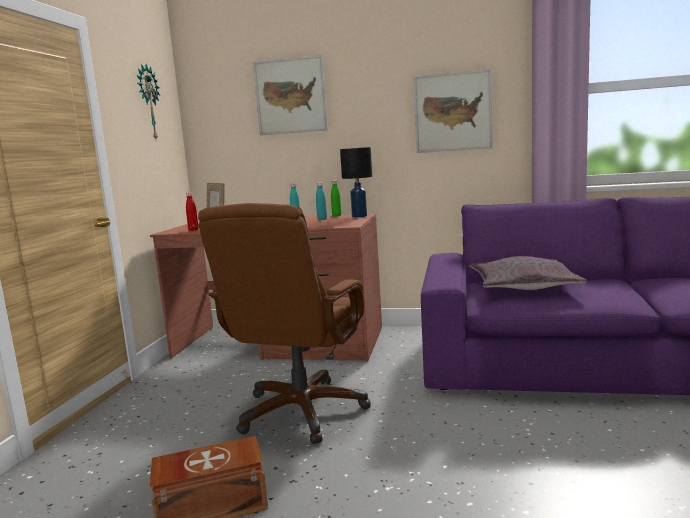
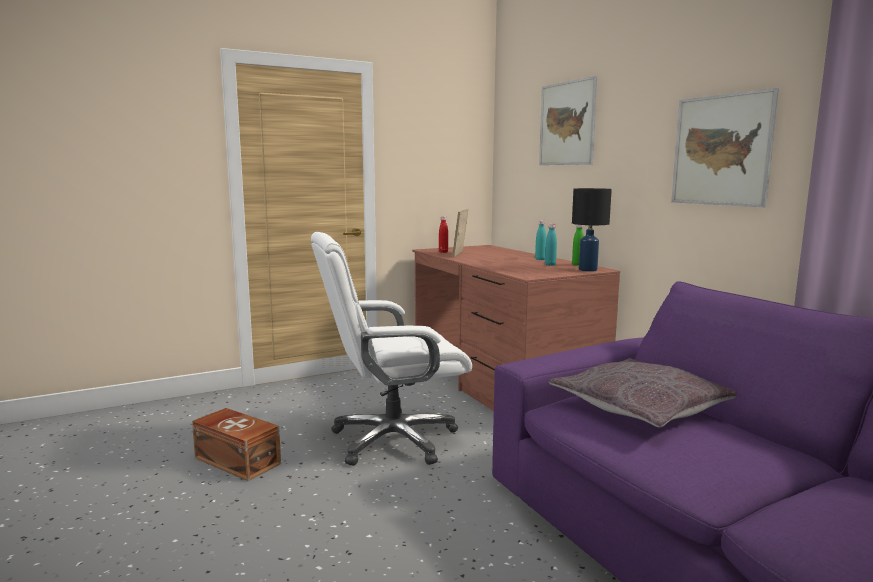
camera: 50 degrees right, 0 degrees up
(148, 103) = (442, 130): wall clock -> none
(301, 411) = (392, 440): brown office chair -> white office chair

